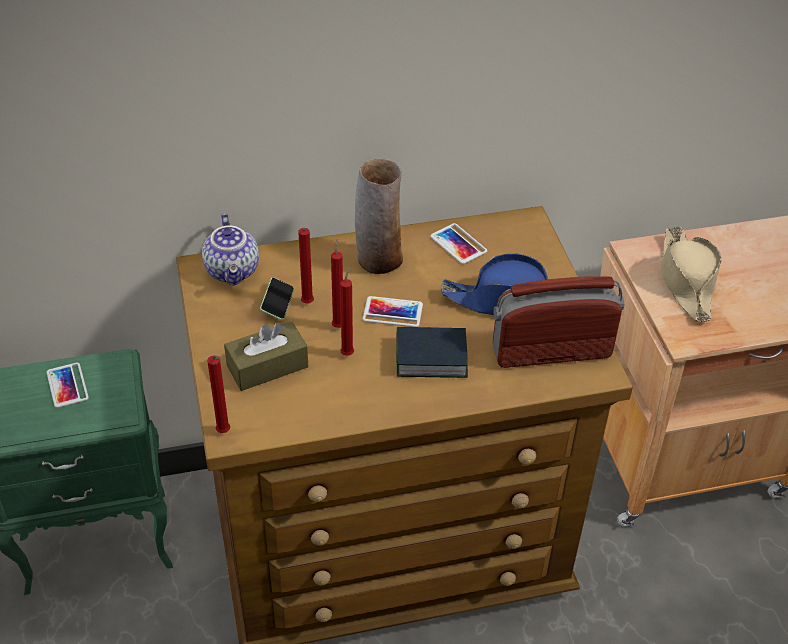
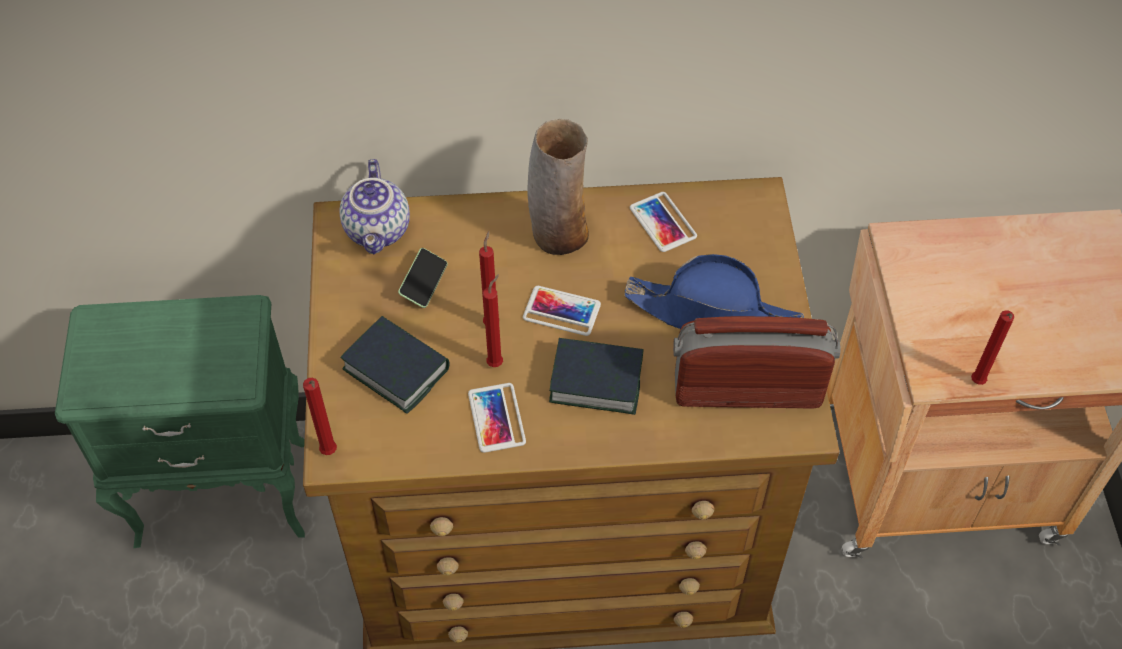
camera: 10 degrees right, 10 degrees up
(67, 385) = (180, 337): phone -> phone (496, 418)
(267, 366) = (396, 369): brown tissue box -> book
(307, 304) = (459, 288): red candle -> red candle (977, 383)
(686, 280) = (955, 291): beige hat -> none

